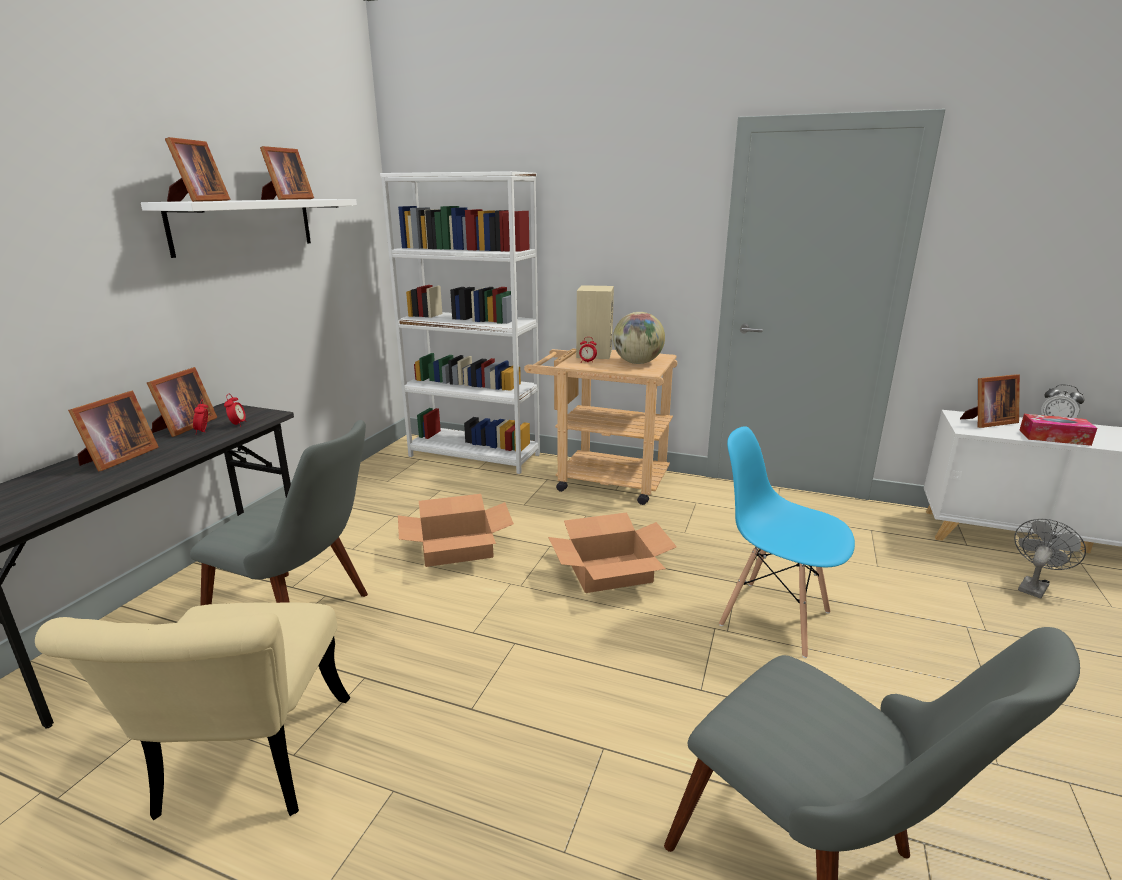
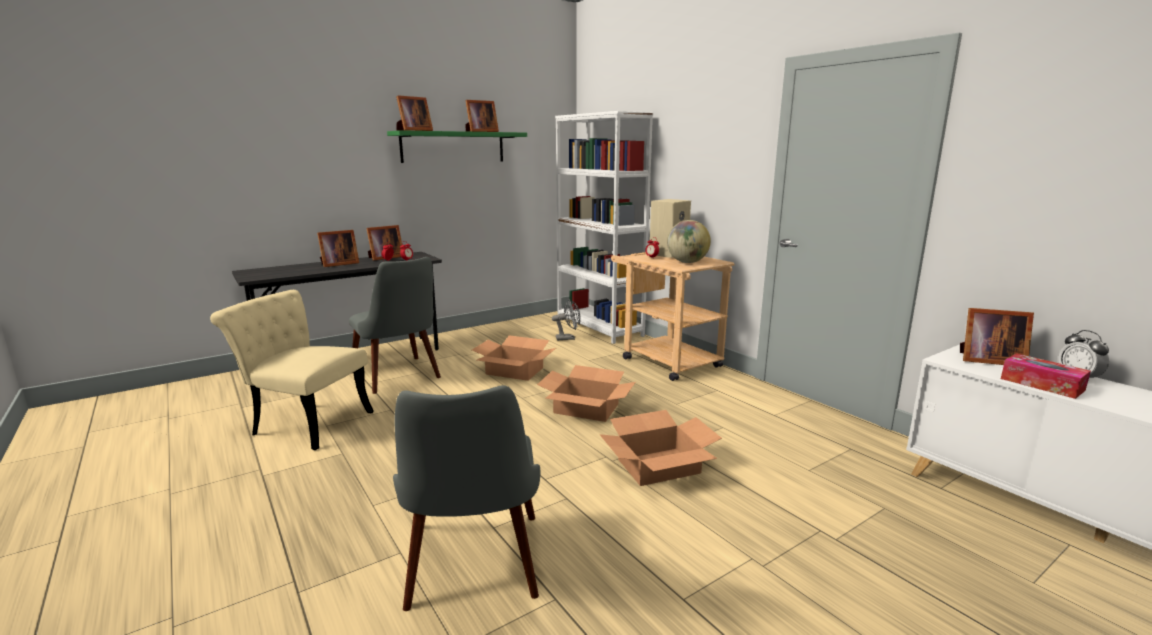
camera: 35 degrees right, 5 degrees down
(244, 225) = (453, 147): white shelf -> green shelf
(246, 768) = (305, 423): beige chair -> beige chair turned 75 degrees clockwise
(773, 617) = (659, 466): blue chair -> cardboard box
(1033, 586) = (960, 536): grey fan -> grey fan (568, 338)

